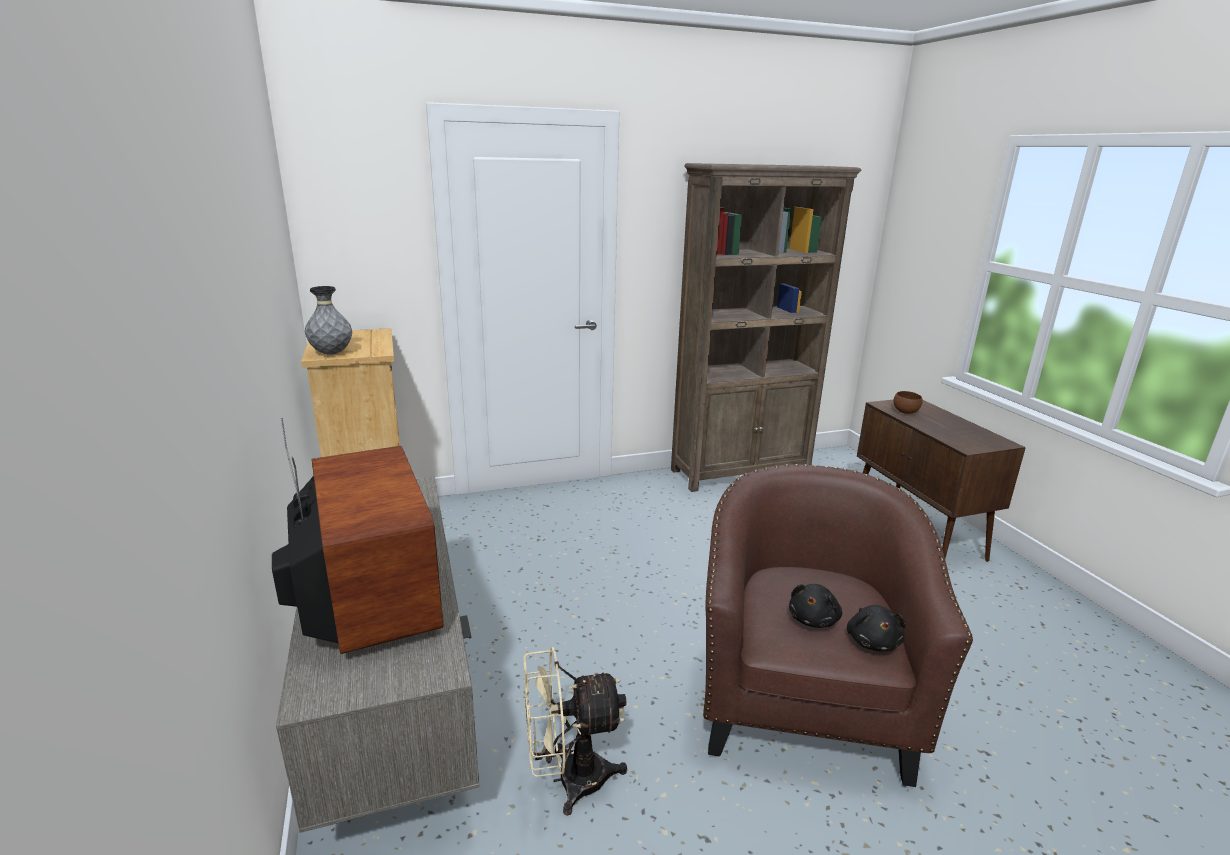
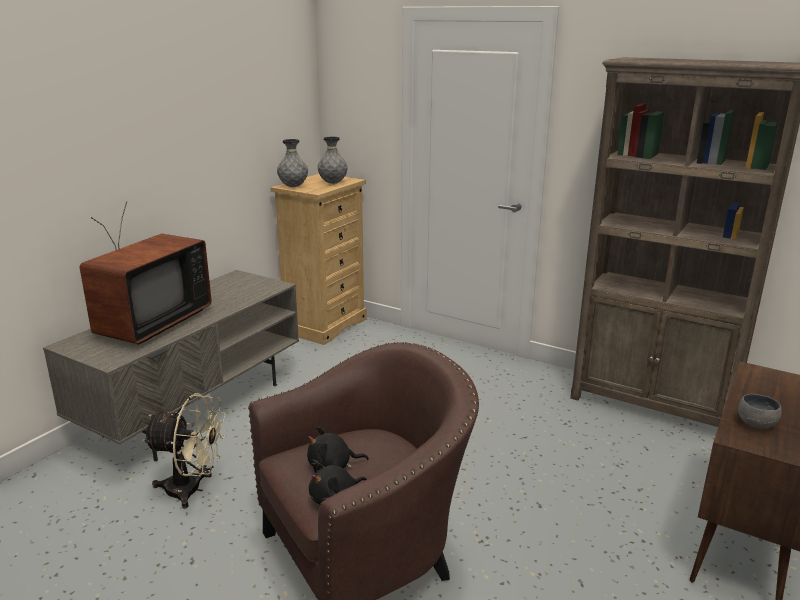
camera: 50 degrees right, 0 degrees up
(368, 339) = (333, 183): none -> grey vase
(568, 779) = (192, 490): beige fan -> beige fan turned 150 degrees clockwise
(906, 412) = (763, 386): brown bowl -> none
(953, 435) = (756, 423): none -> grey bowl

